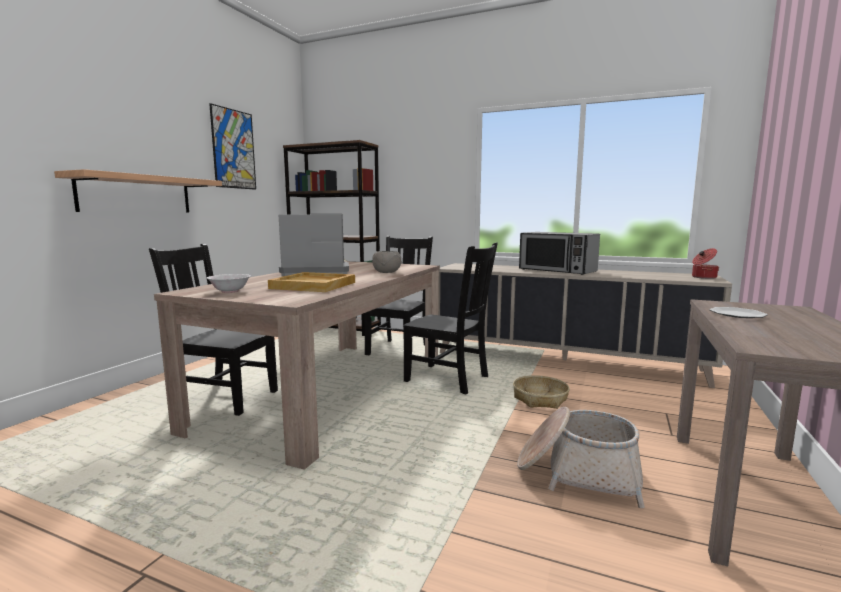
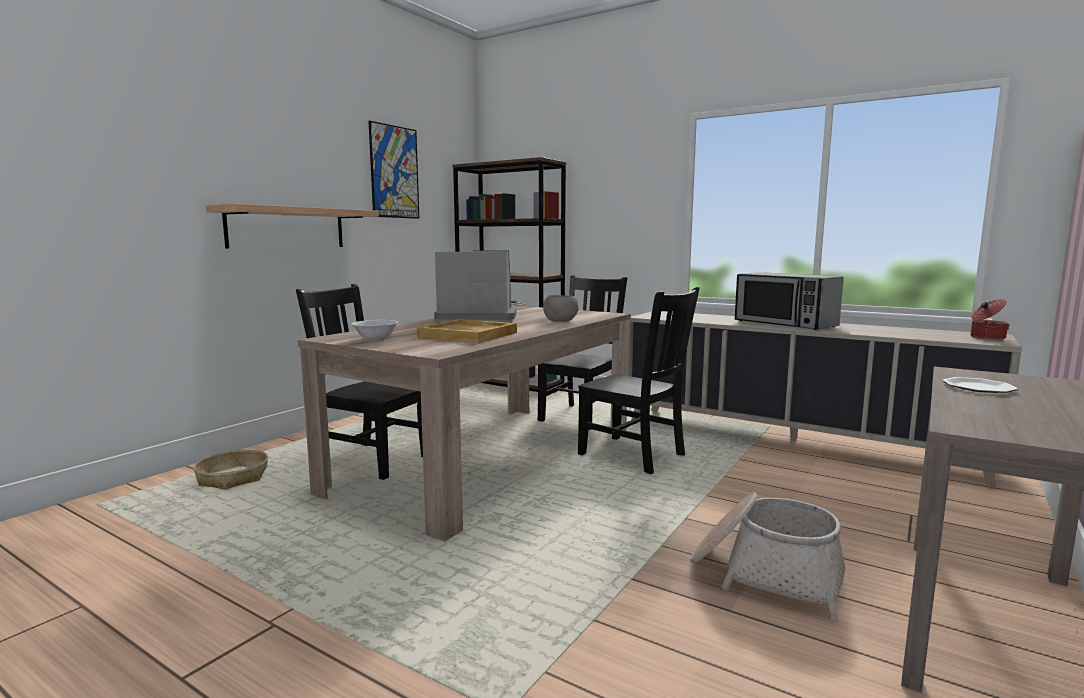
camera: 10 degrees right, 0 degrees up
(540, 399) = (745, 486): basket -> basket (233, 478)

